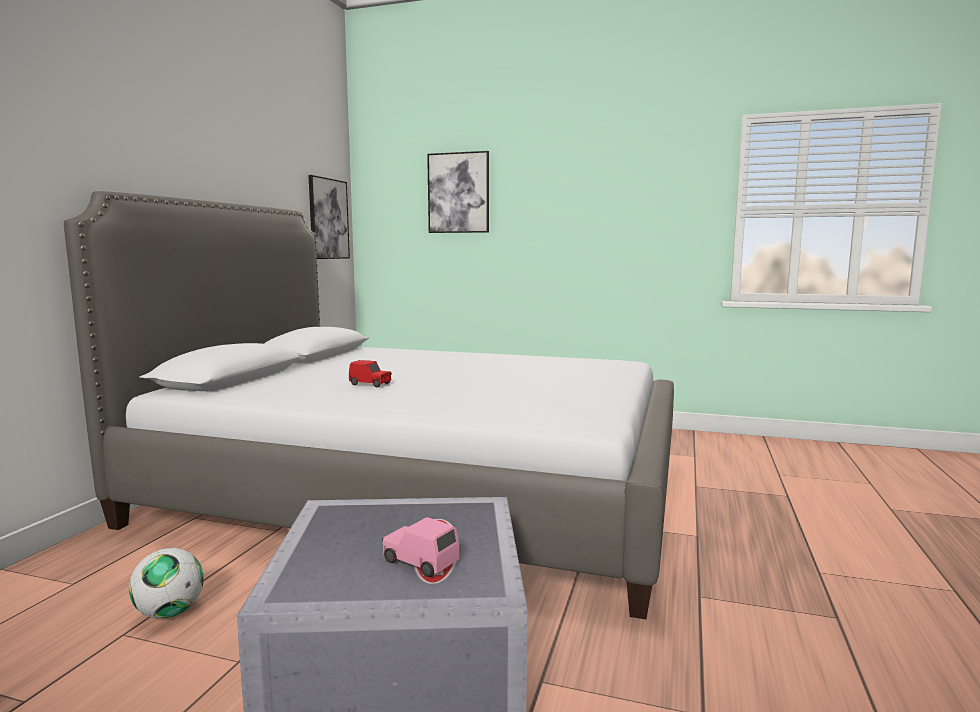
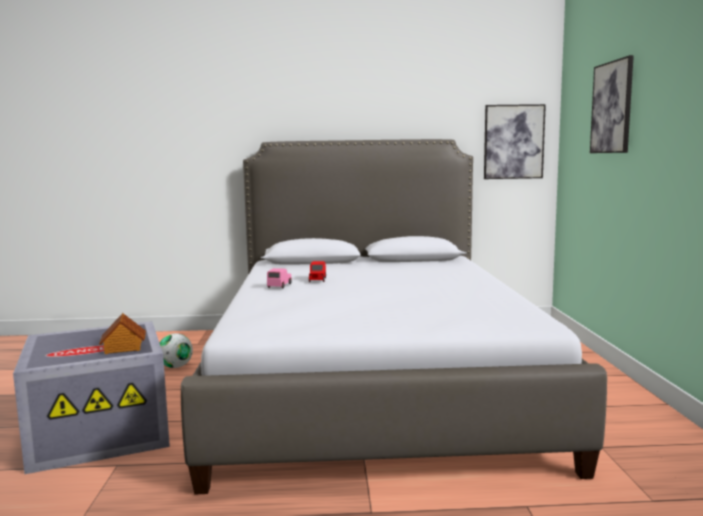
camera: 70 degrees right, 0 degrees up
(420, 562) = (68, 350): pink toy car -> pink toy car (279, 286)
(454, 519) = (123, 348): none -> toy house

